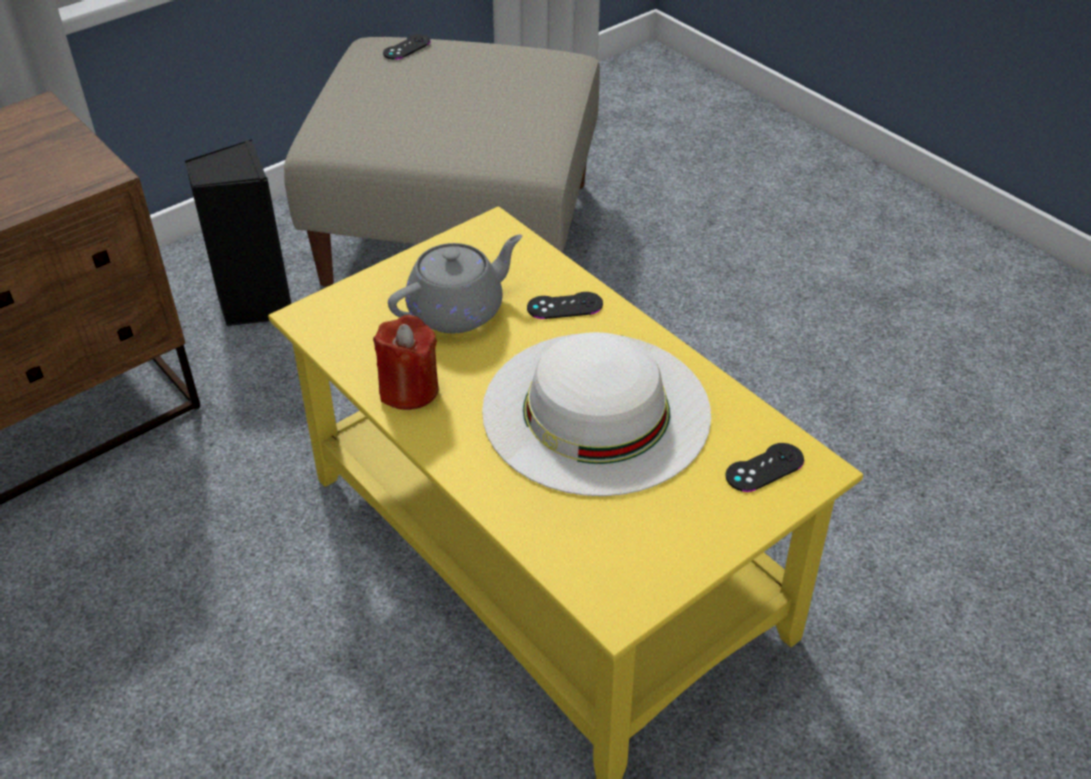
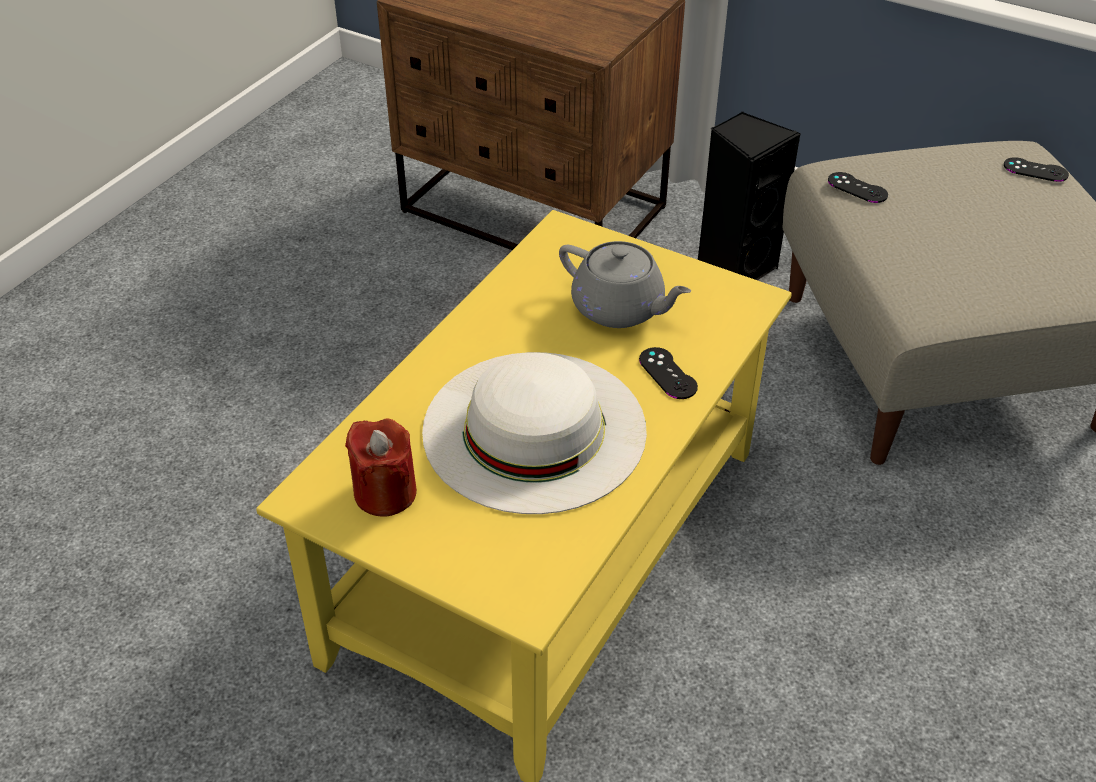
camera: 70 degrees right, 0 degrees up
(409, 389) = (503, 309): red candle -> red candle (385, 493)
(764, 468) = (513, 566): black game controller -> black game controller (857, 188)

